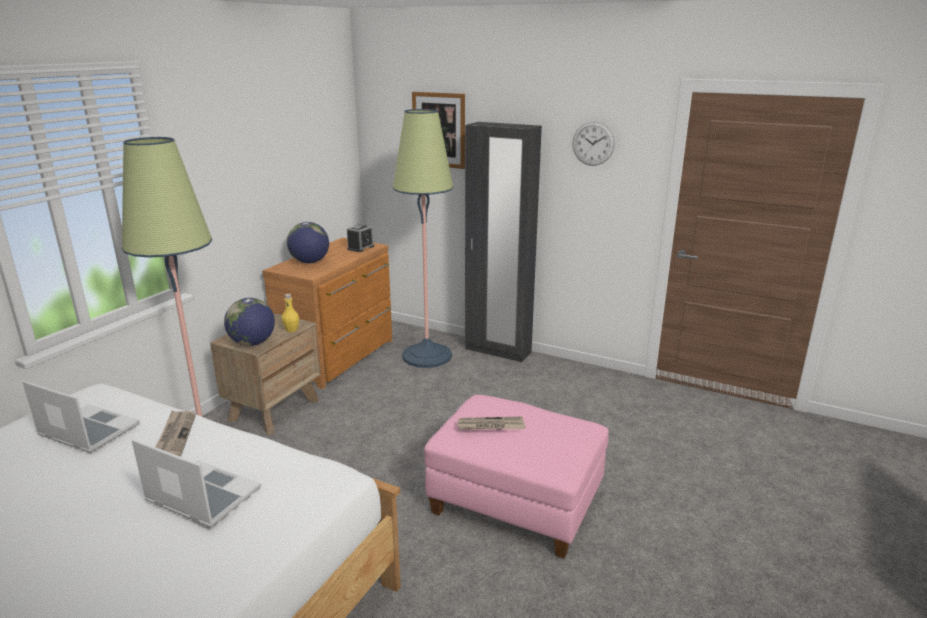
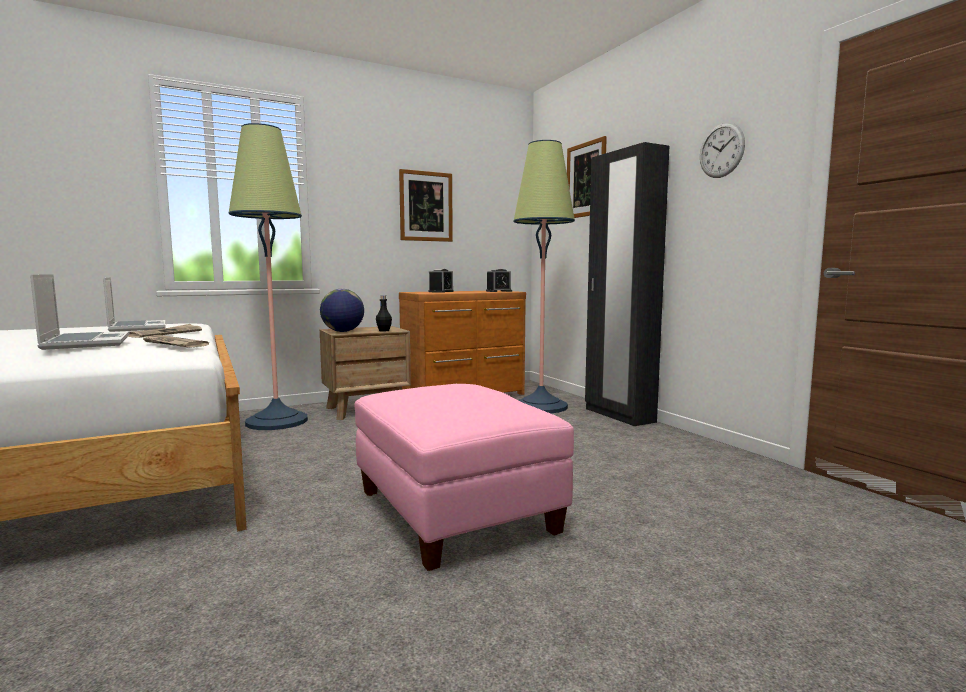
camera: 35 degrees right, 15 degrees down
(272, 166) = (426, 206): none -> picture
(291, 330) = (384, 331): yellow bottle -> black bottle
(310, 262) = (441, 292): globe -> alarm clock
(490, 426) = (429, 392): newspaper -> newspaper (172, 344)

